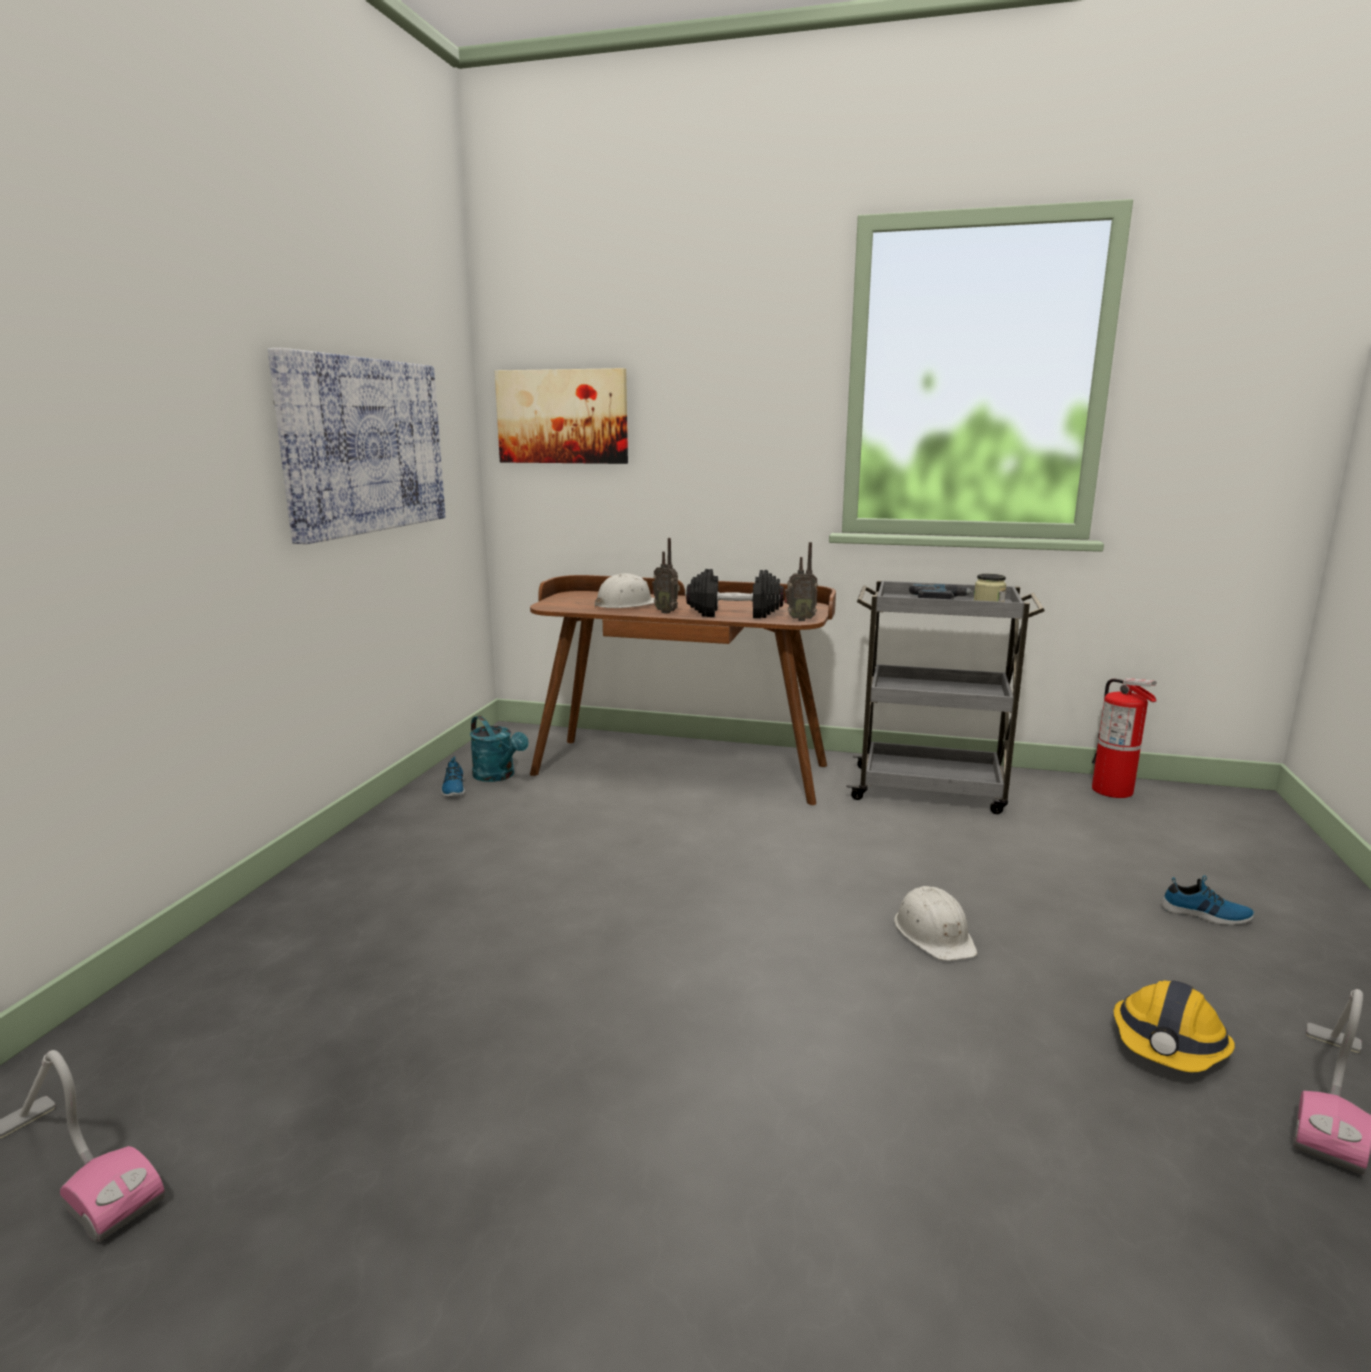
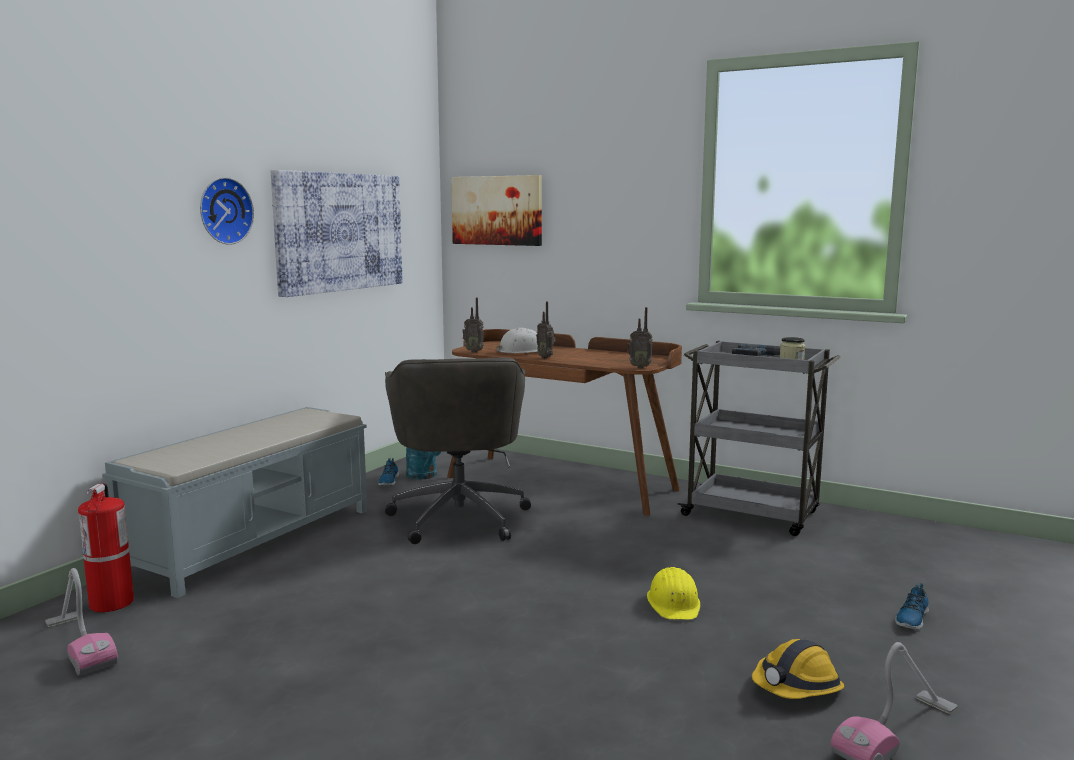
camera: 15 degrees right, 5 degrees down
(204, 410) = (223, 211): none -> wall clock
(304, 909) = (256, 540): none -> grey bench
(563, 608) = (474, 351): none -> radio
(581, 834) = (459, 517): none -> grey office chair
(734, 614) = (595, 361): black dumbbell -> none
(934, 934) = (674, 603): white hard hat -> yellow hard hat
(1113, 791) = (915, 530): fire extinguisher -> fire extinguisher (111, 603)
(1206, 915) = (911, 618): shoe -> shoe turned 90 degrees clockwise

